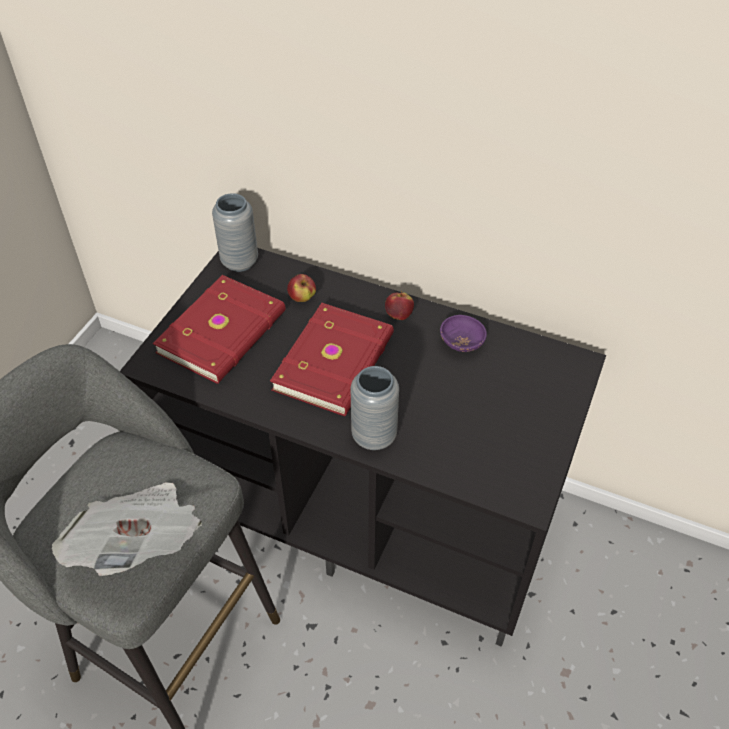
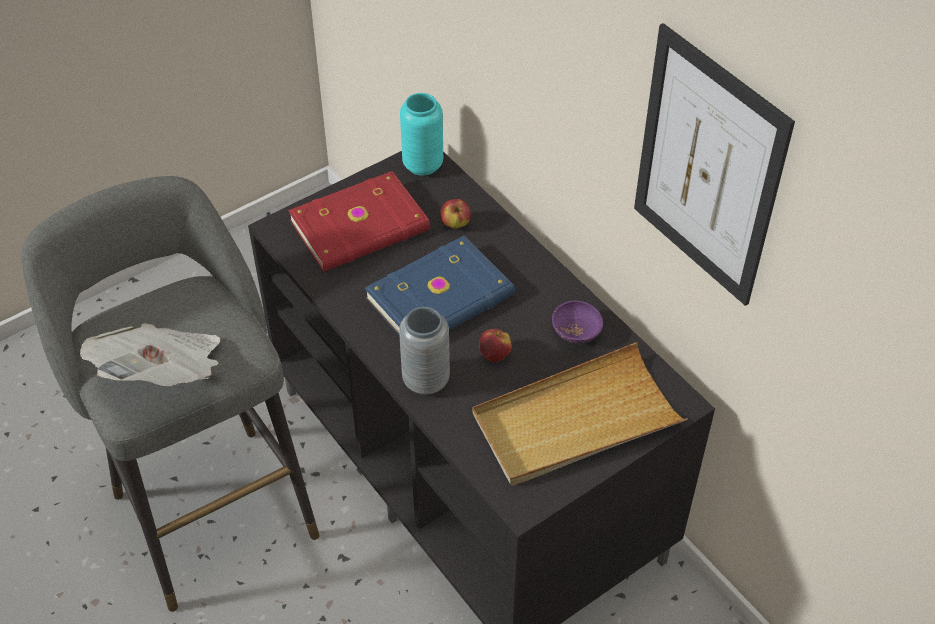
camera: 30 degrees right, 0 degrees up
(239, 262) = (423, 165): grey vase -> turquoise vase
(336, 362) = (442, 298): red book -> blue book
(399, 315) = (535, 279): apple -> apple (494, 355)
(516, 412) = (576, 420): none -> beige tray
(587, 140) = (707, 168): none -> picture

